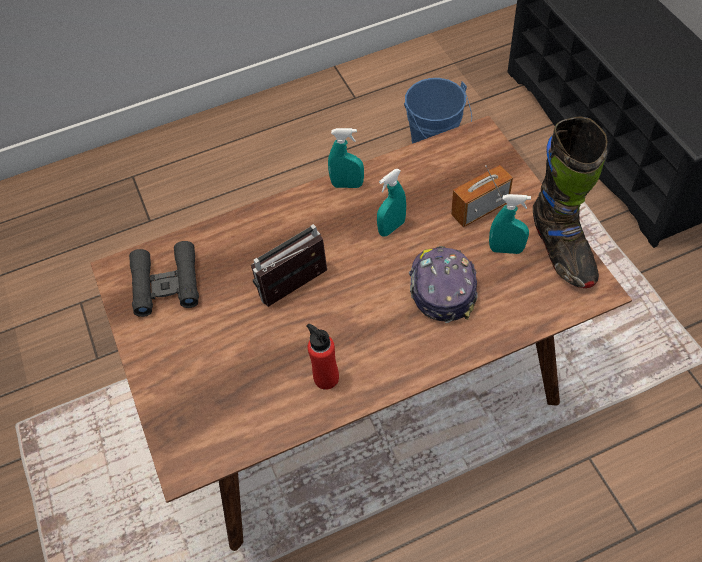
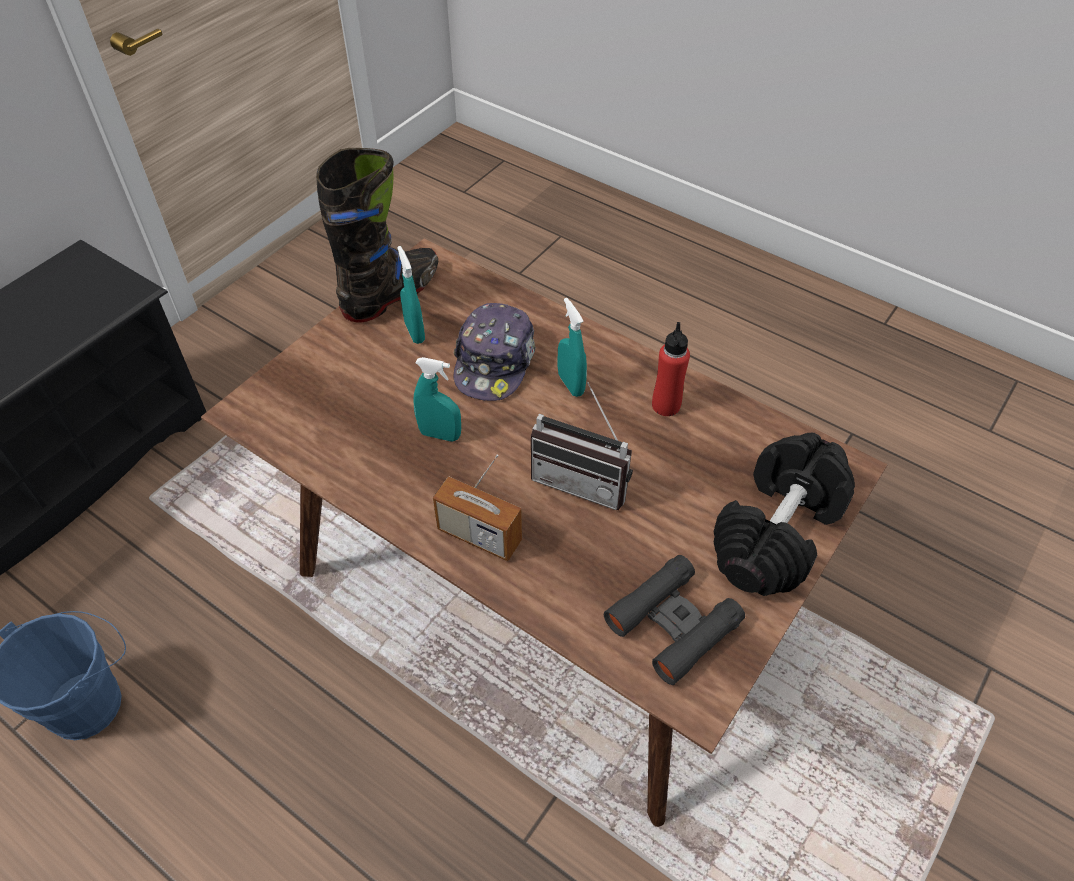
camera: 125 degrees left, 5 degrees down
(176, 380) = (776, 531): none -> black dumbbell
(347, 185) = (395, 508): turquoise spray bottle -> turquoise spray bottle (571, 384)
(442, 287) = (495, 362): cap -> cap turned 45 degrees counterclockwise
(479, 209) = (368, 370): radio -> radio (479, 535)

